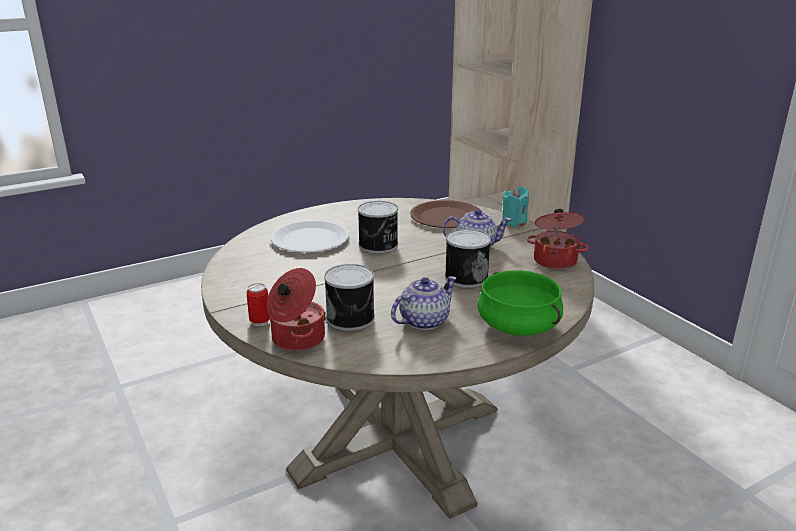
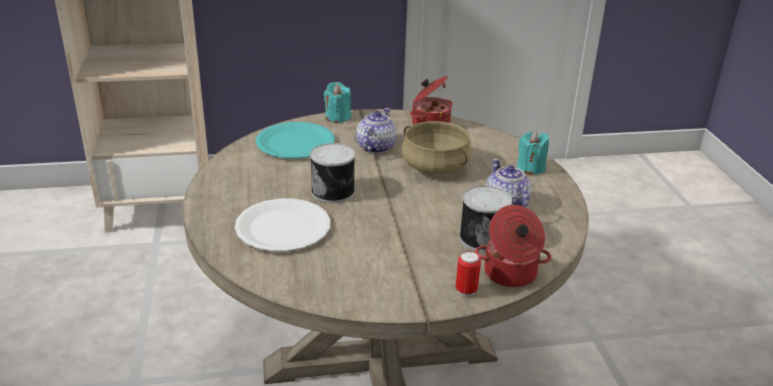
camera: 70 degrees left, 5 degrees up
(446, 217) = (295, 143): brown plate -> turquoise plate
(465, 277) = (434, 167): can -> beige cooking pot
(519, 325) = (530, 168): green cooking pot -> turquoise candle

